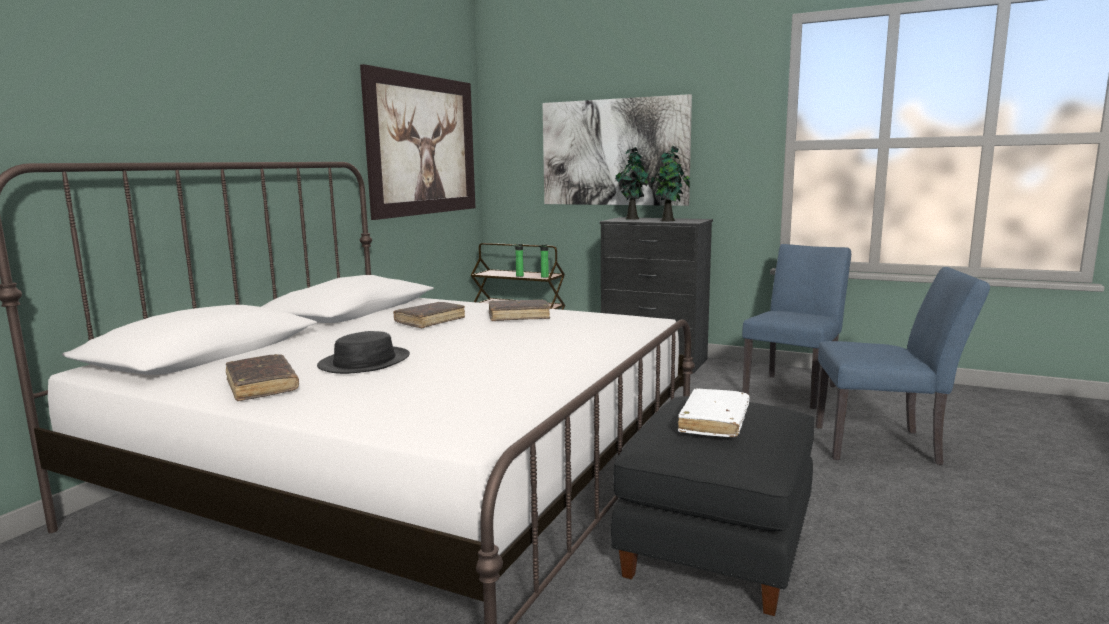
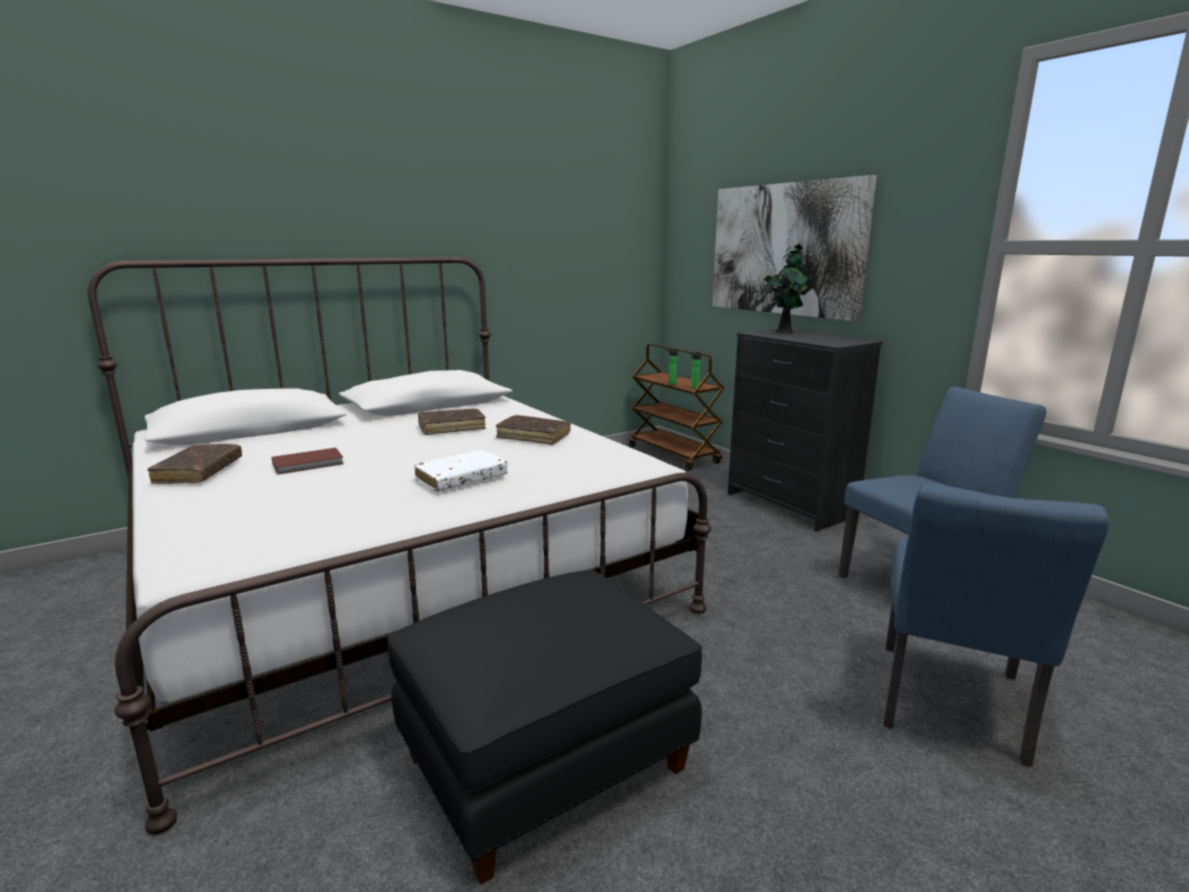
camera: 30 degrees right, 5 degrees up
(365, 362) = (309, 464): black hat -> brown book
(423, 145) = (577, 238): picture -> none
(668, 220) = (816, 339): potted plant -> none
(714, 422) = (518, 620): white book -> white book (461, 479)
(886, 445) = (950, 708): blue chair -> blue chair turned 75 degrees clockwise

